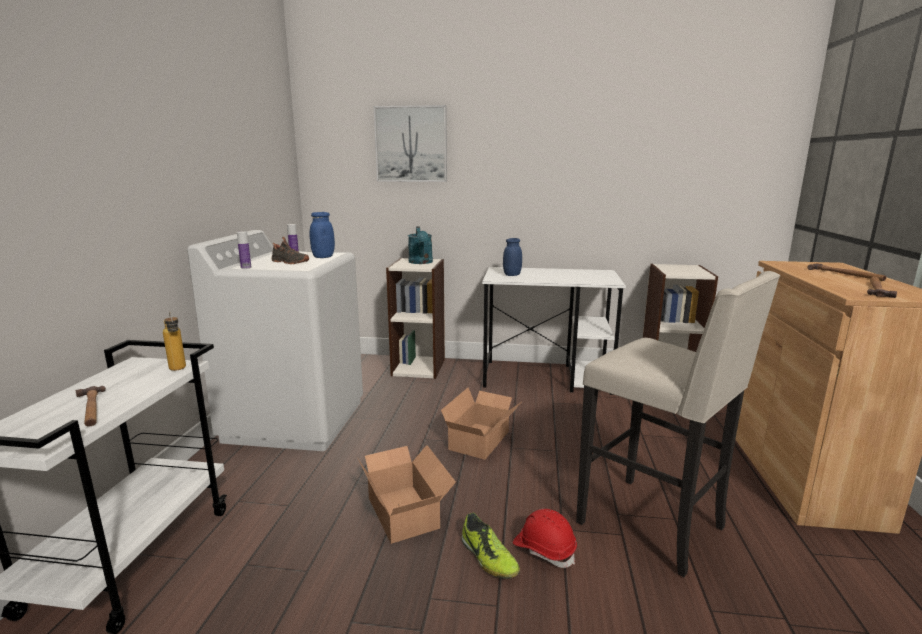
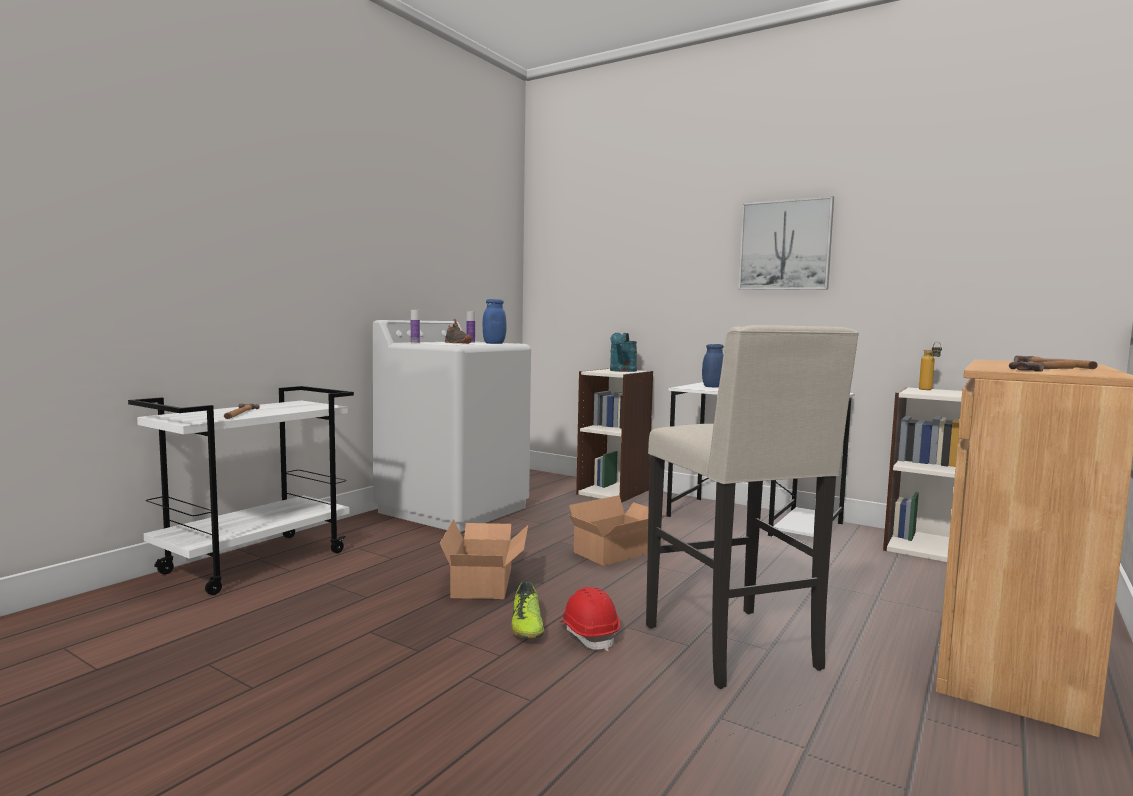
camera: 25 degrees right, 10 degrees down
(178, 370) = (320, 407): bottle -> bottle (929, 390)
(411, 144) = (627, 247): picture -> picture (785, 245)

